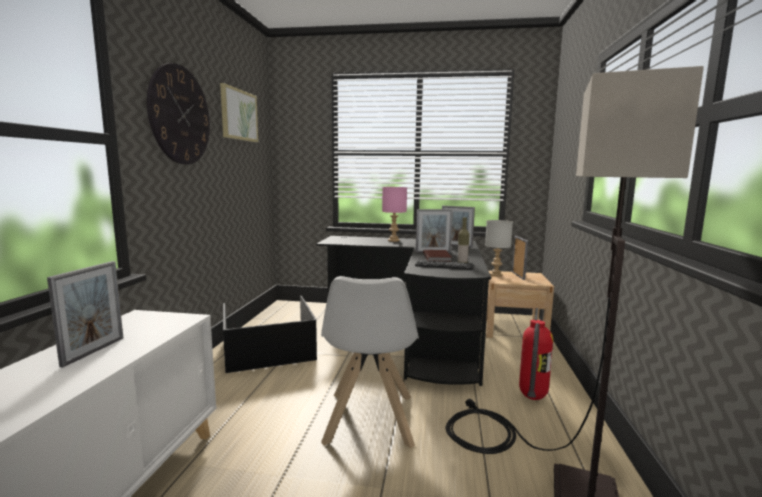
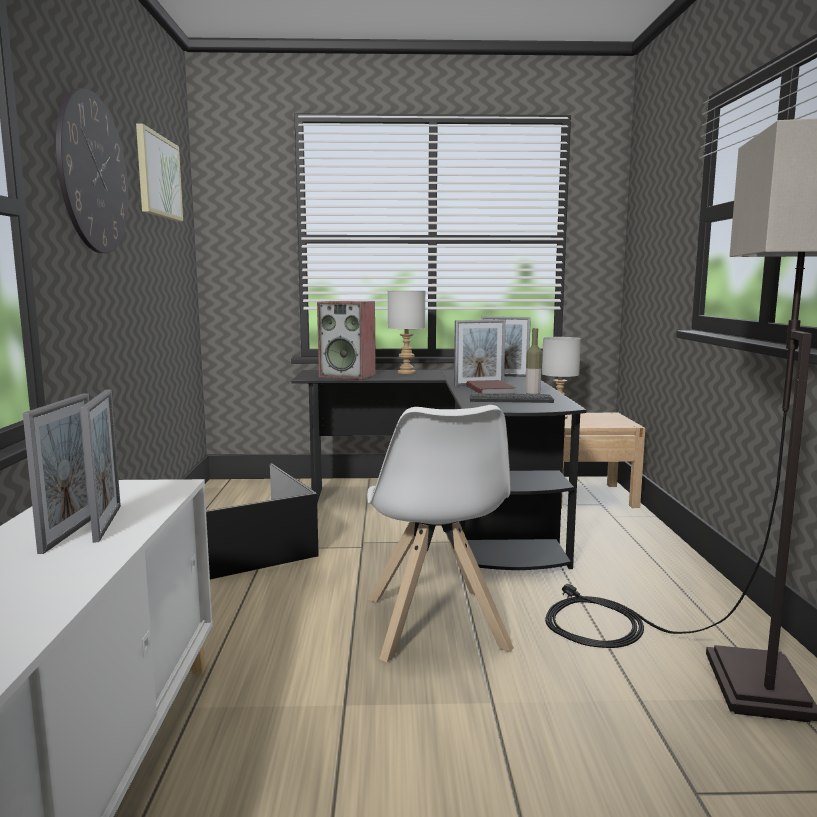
camera: 10 degrees left, 0 degrees up
(354, 241) = (348, 376): none -> speaker
(394, 240) = (407, 373): pink table lamp -> grey table lamp
(518, 275) = (589, 417): picture frame -> picture frame (107, 523)
(531, 397) = (644, 577): fire extinguisher -> none

